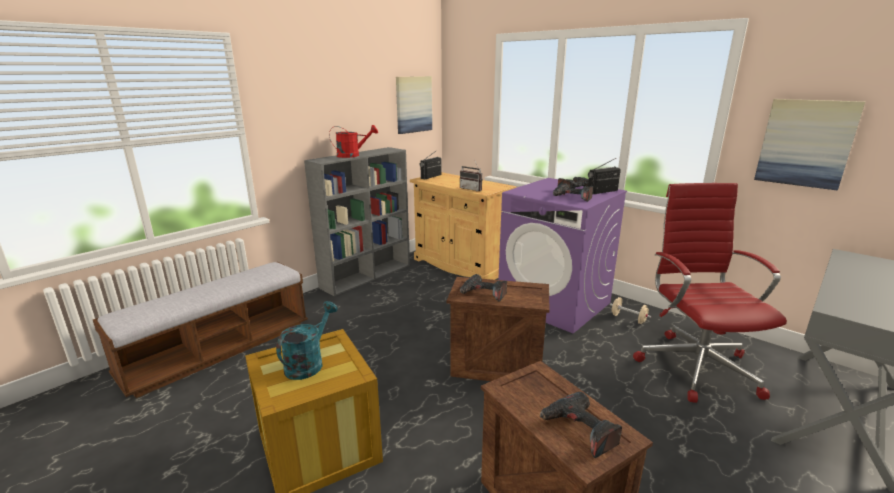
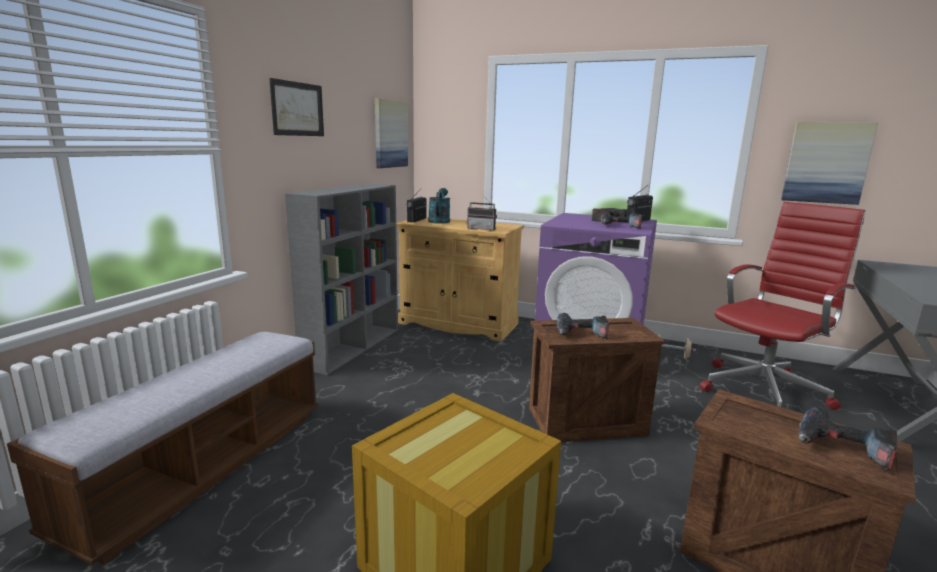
camera: 20 degrees left, 5 degrees down
(308, 363) = (451, 439): turquoise watering can -> turquoise watering can (439, 220)
(316, 95) = (297, 109): none -> picture
(352, 155) = (342, 189): red watering can -> none
(695, 365) = (765, 389): red office chair -> red office chair turned 75 degrees clockwise

